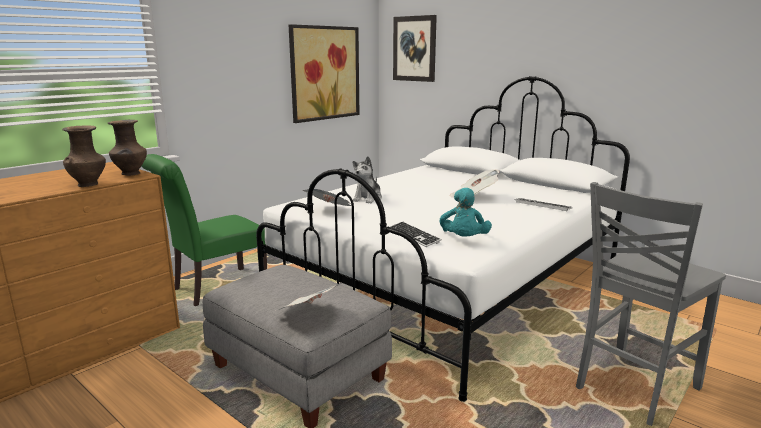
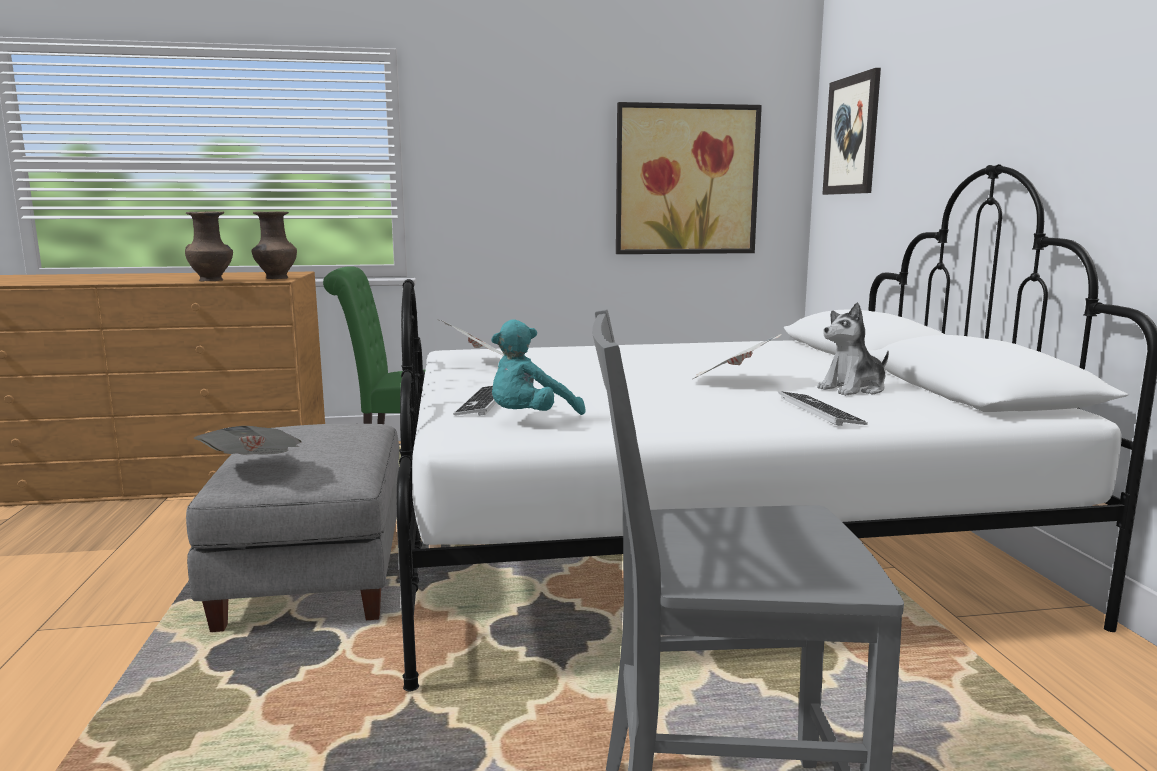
camera: 40 degrees right, 5 degrees down
(368, 198) = (570, 359): plush toy -> plush toy (853, 389)

